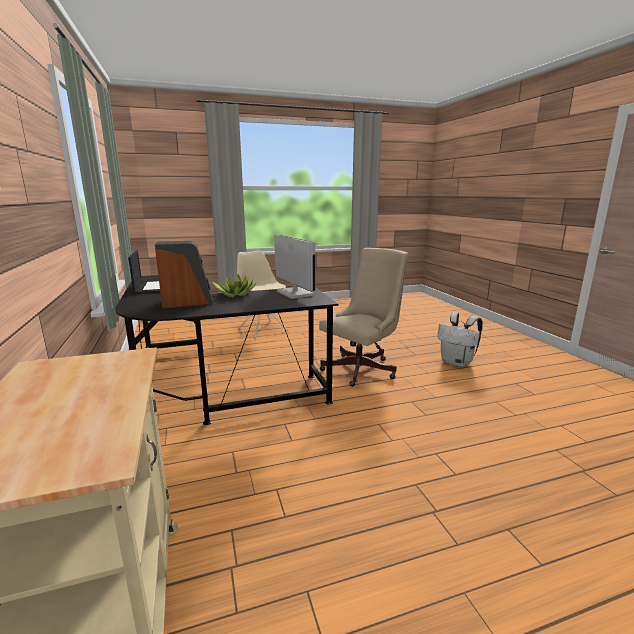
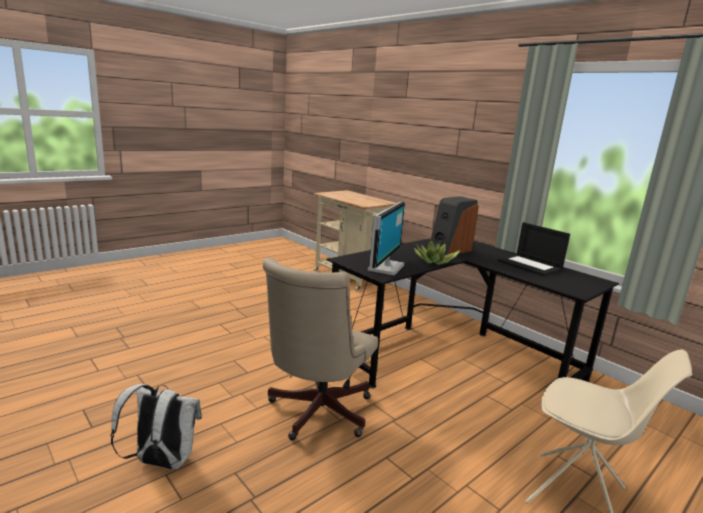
camera: 155 degrees right, 0 degrees up
(293, 293) = (384, 267): monitor -> monitor turned 105 degrees counterclockwise

